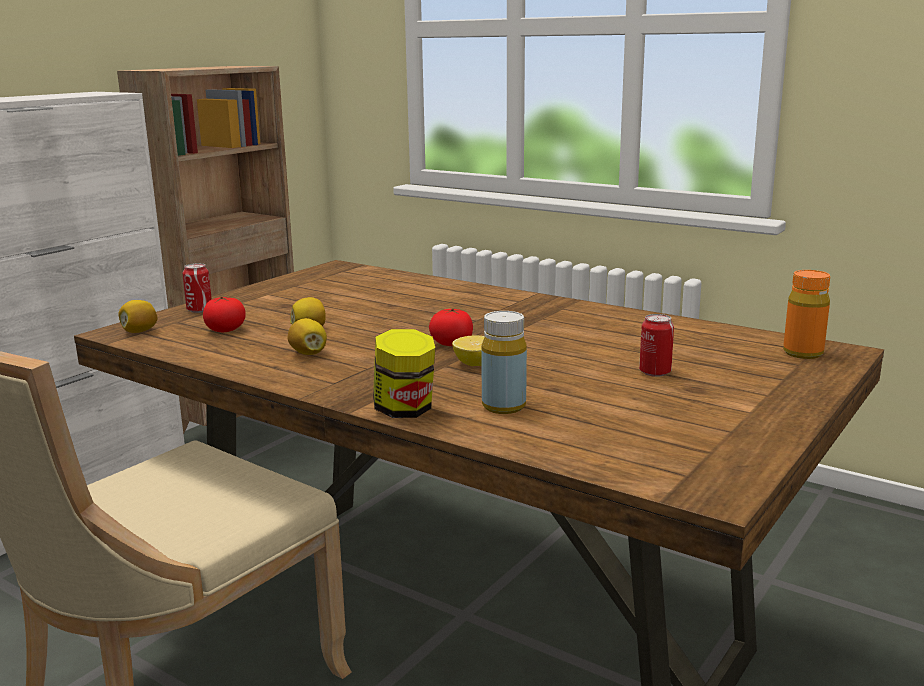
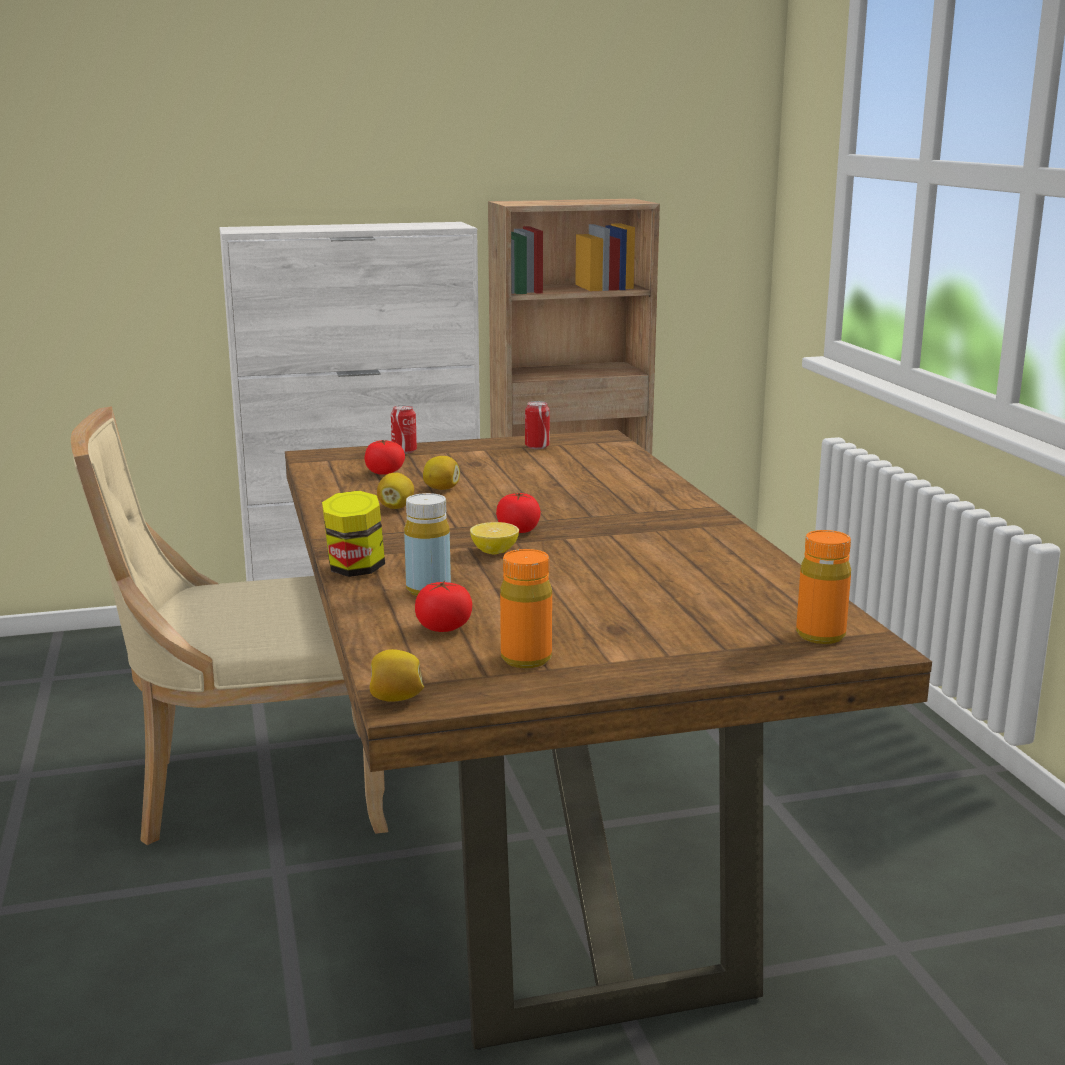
camera: 40 degrees right, 0 degrees up
(139, 331) = (327, 459): lemon -> lemon (395, 698)
(591, 429) = (444, 628): none -> tomato
(655, 372) = (621, 605): can -> can (537, 447)
(701, 430) = (526, 659): none -> orange bottle

